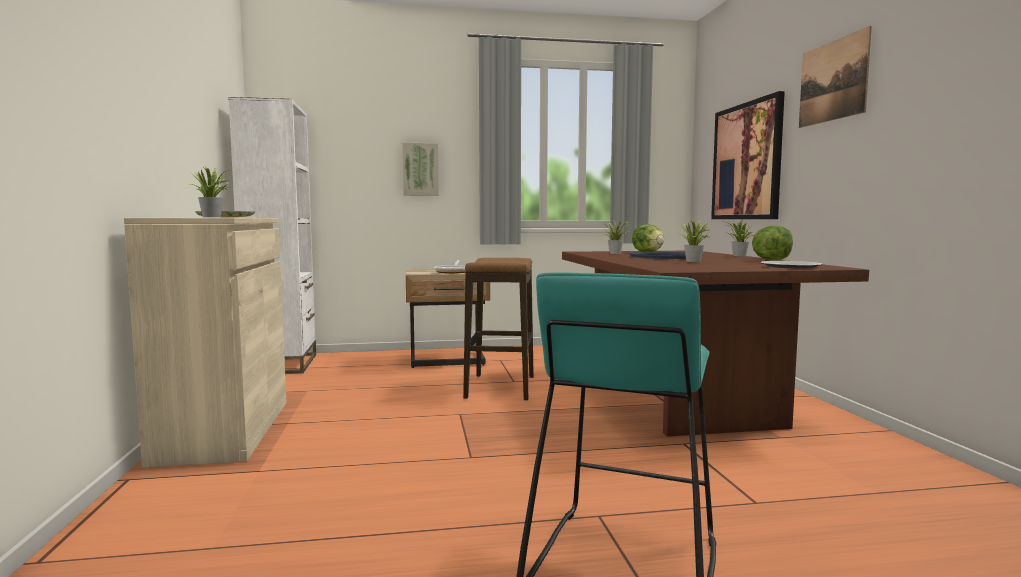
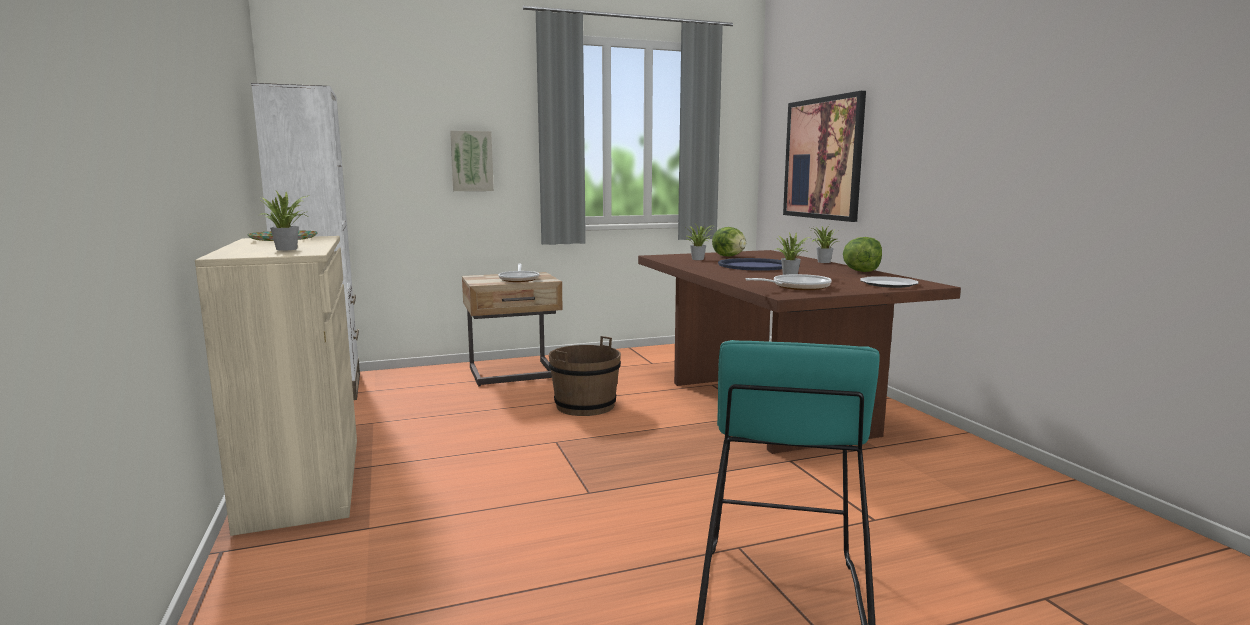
camera: 10 degrees left, 5 degrees up
(500, 387) = (585, 406): stool -> brown bucket
(690, 267) = (796, 287): none -> frying pan
(832, 81) = (918, 88): picture -> none

